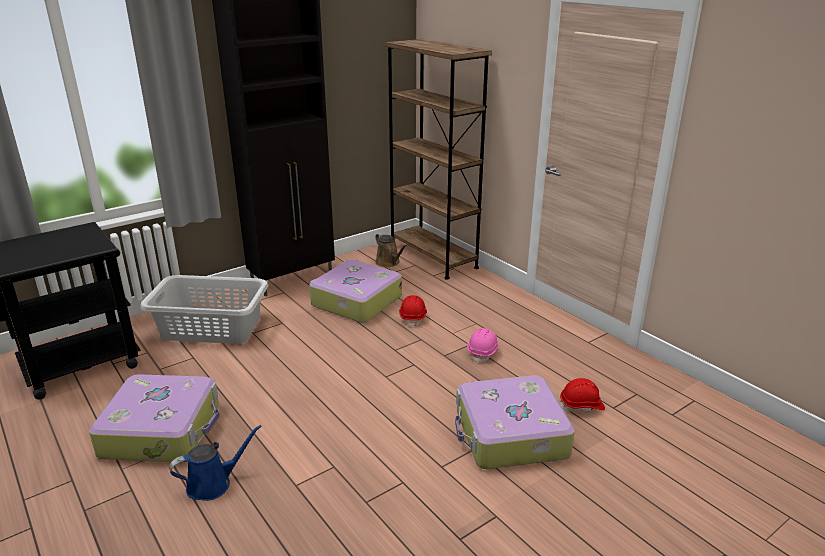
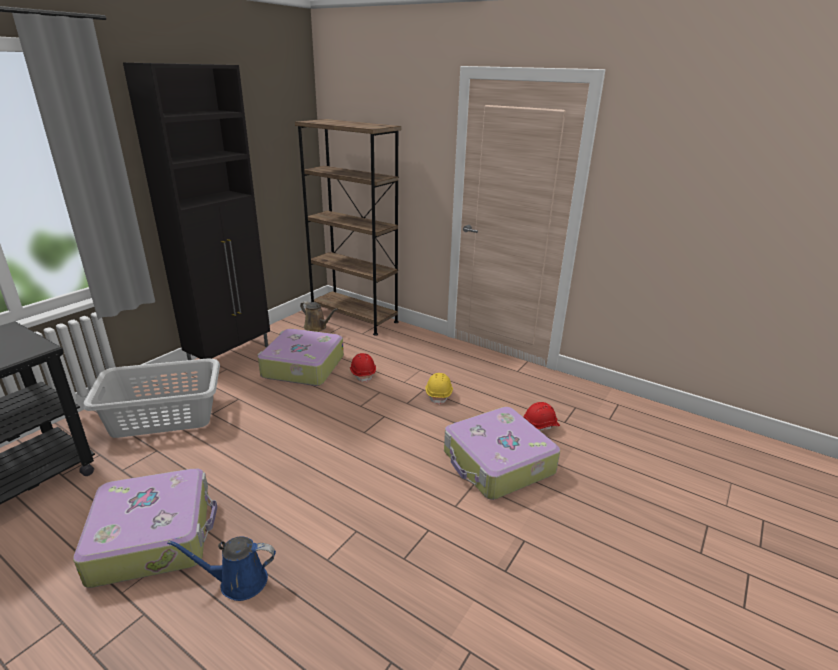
camera: 20 degrees left, 0 degrees up
(213, 484) = (238, 581): blue watering can -> blue watering can turned 135 degrees counterclockwise
(483, 352) = (439, 394): pink hard hat -> yellow hard hat

